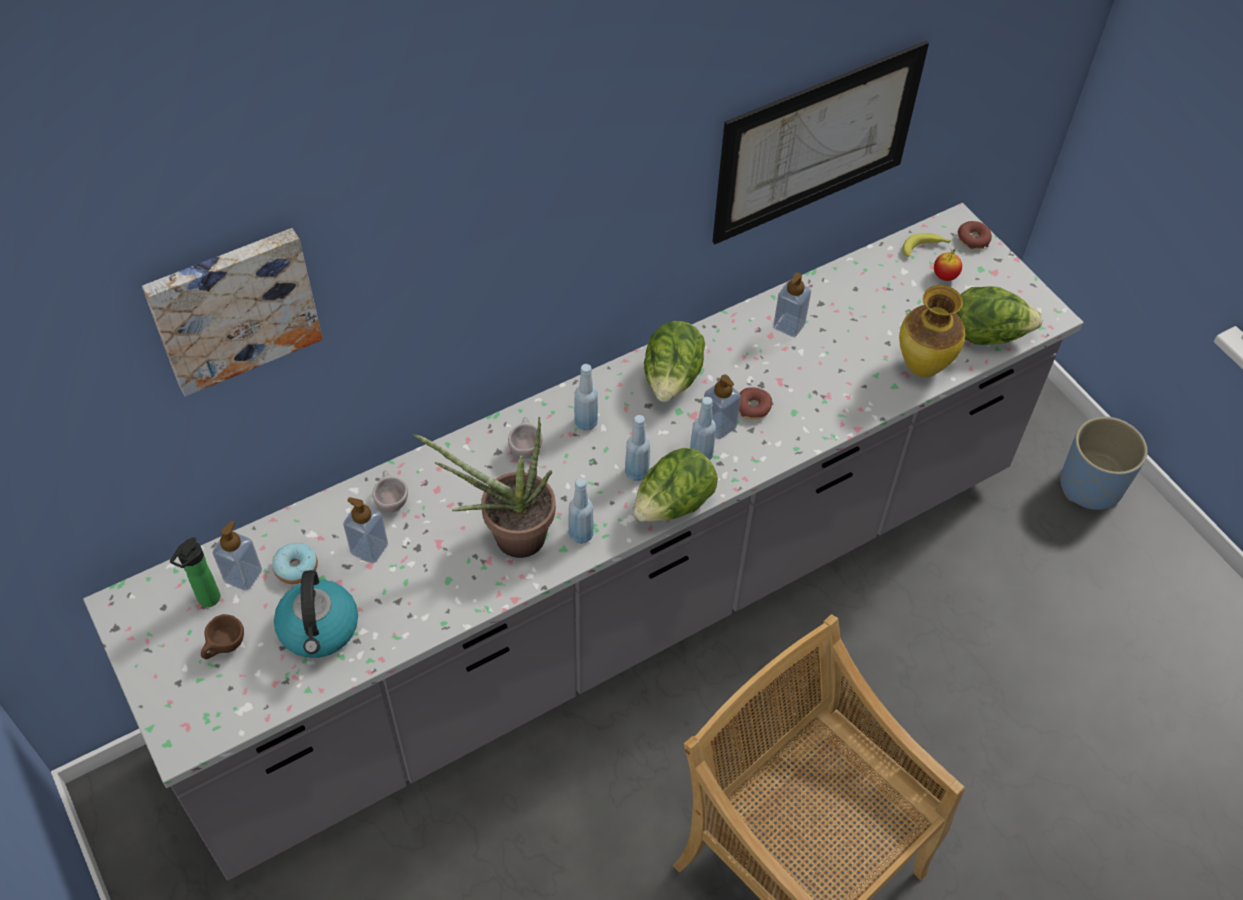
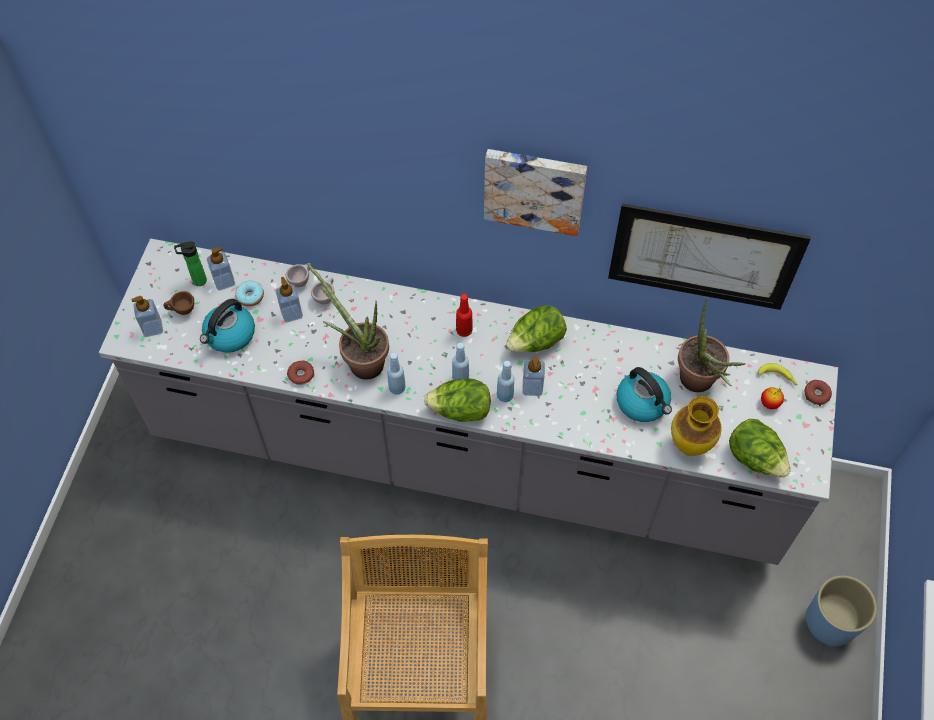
camera: 45 degrees right, 5 degrees up
(233, 307) = (256, 133): picture -> picture (534, 189)
(525, 448) = (418, 320): beige cup -> beige cup (301, 281)
(586, 423) = (464, 331): blue bottle -> red bottle
(753, 407) = (563, 392): donut -> donut (301, 375)
(789, 325) = (637, 361): soap dispenser -> soap dispenser (152, 328)
(838, 360) = (643, 403): none -> kettle
(867, 305) = (699, 384): none -> potted plant

